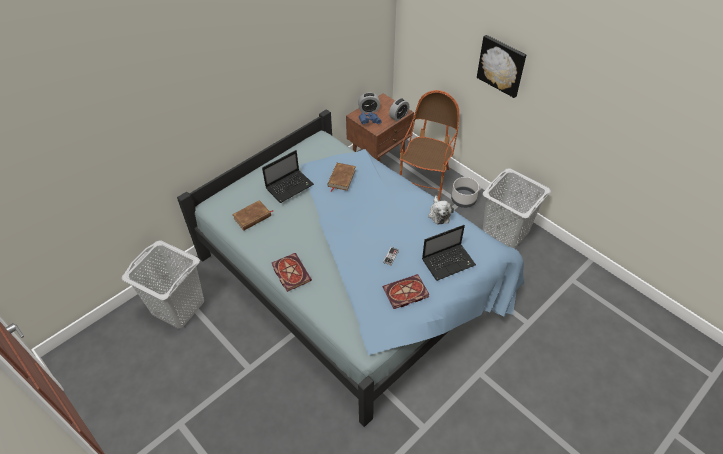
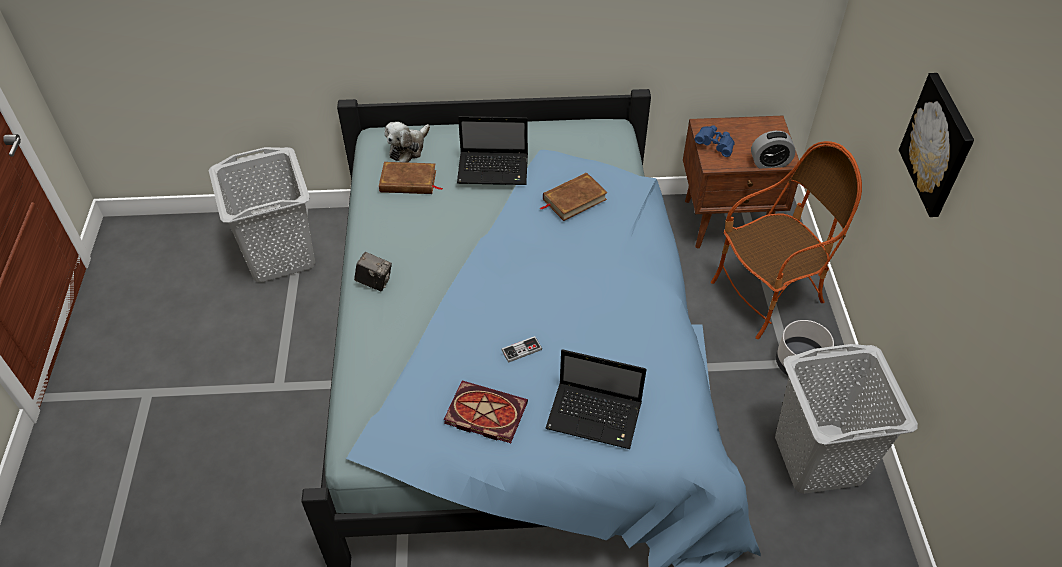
camera: 40 degrees right, 0 degrees up
(290, 272) = (375, 282): book -> camera
(369, 110) = (733, 129): alarm clock -> none
(439, 214) = (660, 338): plush toy -> plush toy (408, 148)

